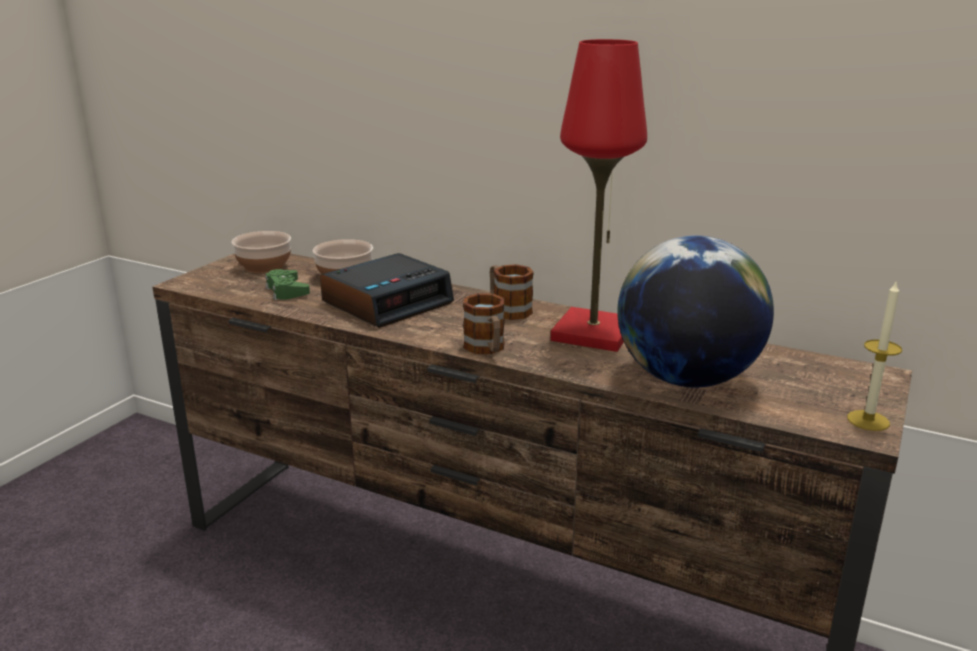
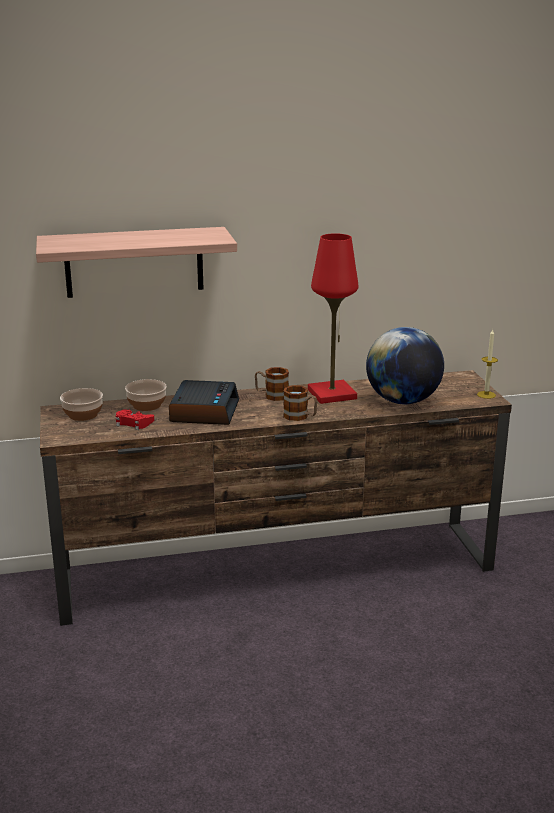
camera: 40 degrees left, 0 degrees up
(287, 291) = (133, 423): green game controller -> red game controller
(356, 63) = (134, 262): none -> shelf

